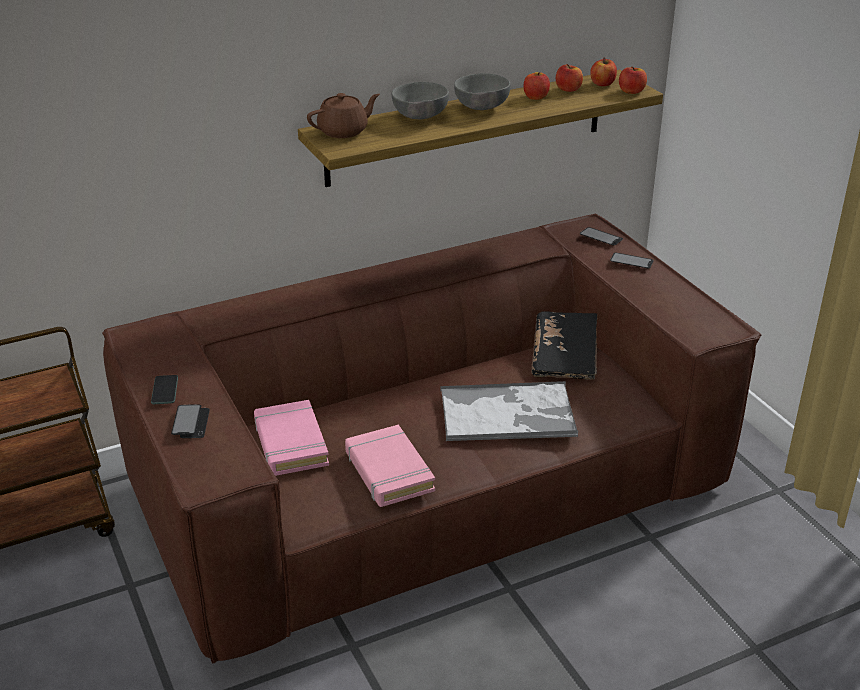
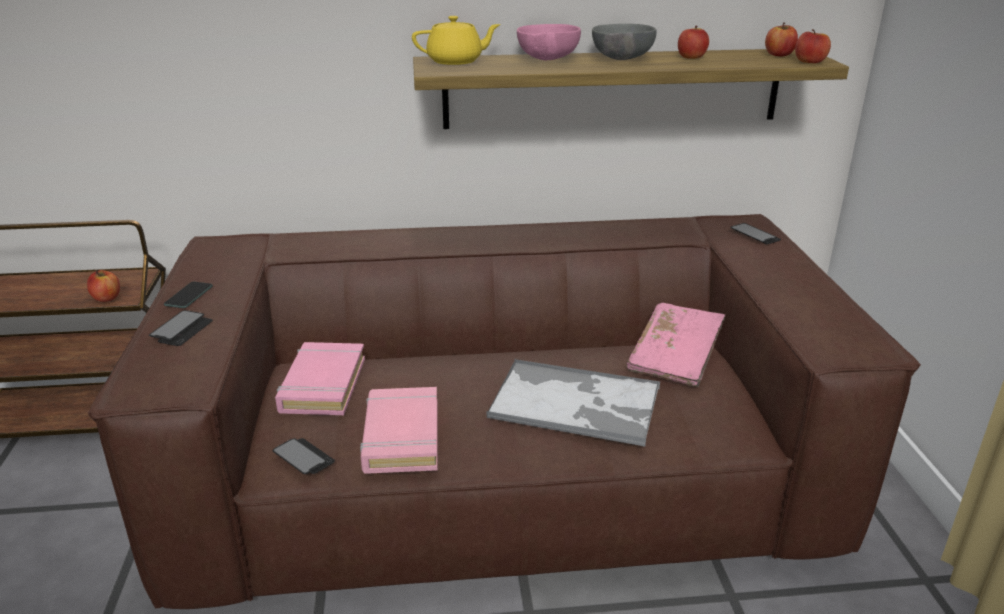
camera: 20 degrees right, 5 degrees down
(344, 131) = (456, 61): brown teapot -> yellow teapot
(419, 117) = (547, 59): grey bowl -> pink bowl
(564, 357) = (675, 358): black book -> pink book
(568, 89) = (734, 55): apple -> apple (106, 298)
(631, 262) = (779, 262): phone -> phone (303, 457)

